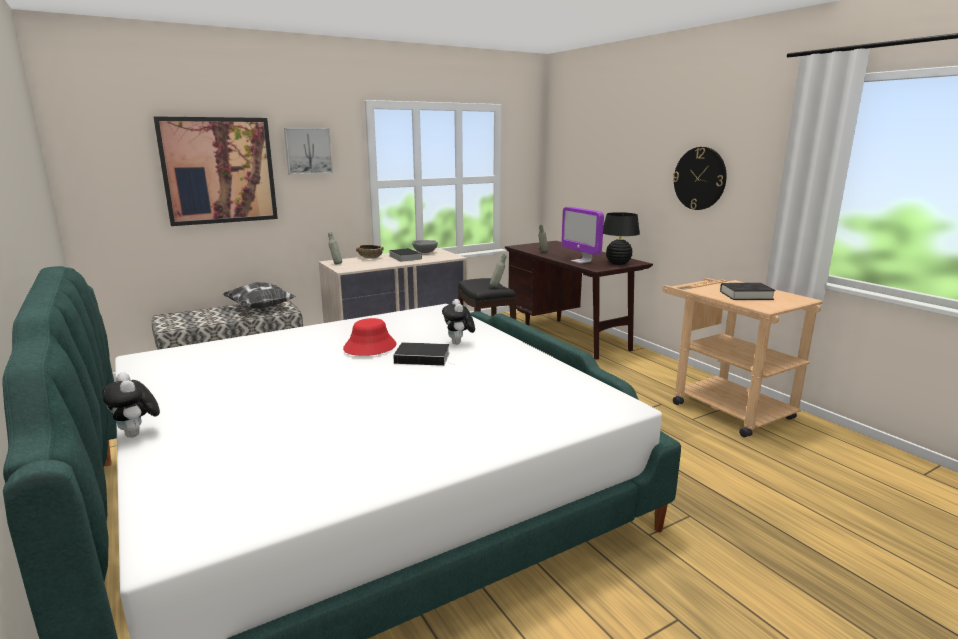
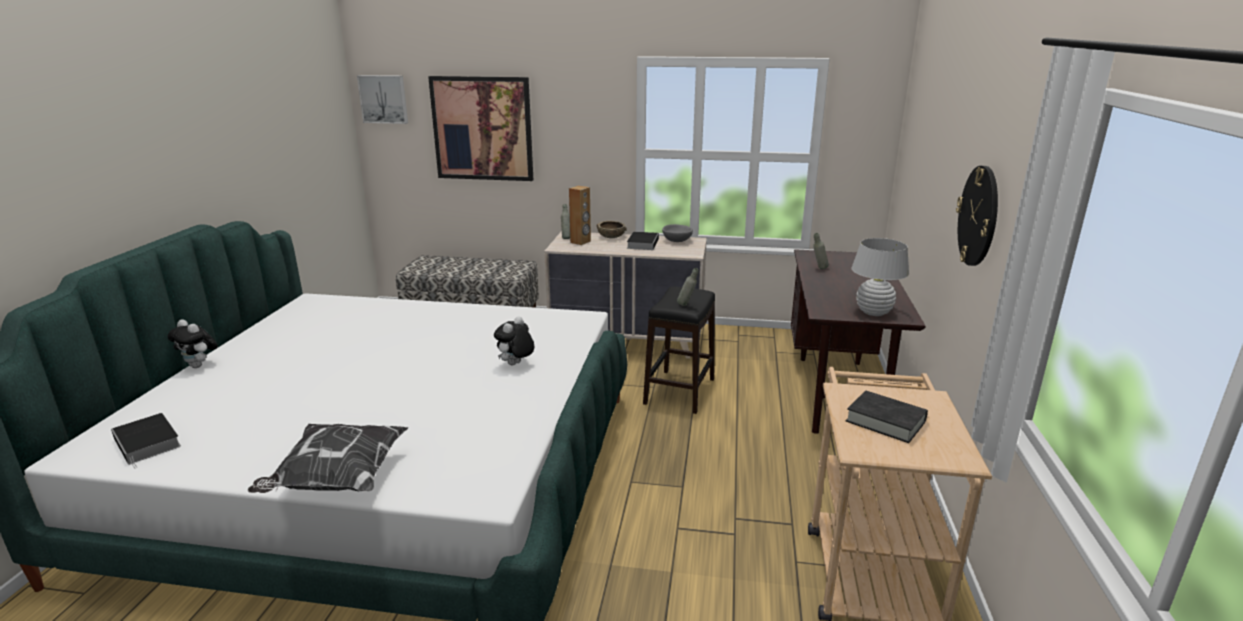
camera: 40 degrees right, 5 degrees up
(137, 434) = (199, 366): plush toy -> plush toy turned 60 degrees counterclockwise
(259, 309) = (495, 269): pillow -> pillow (337, 480)
(308, 151) = (569, 112): picture -> picture (384, 99)
(354, 264) = (580, 242): none -> brown speaker
(370, 347) = (447, 342): red hat -> none
(424, 358) = (459, 370): book -> book (148, 443)
(581, 261) = (831, 296): monitor -> none
(618, 263) = (873, 312): black table lamp -> white table lamp

